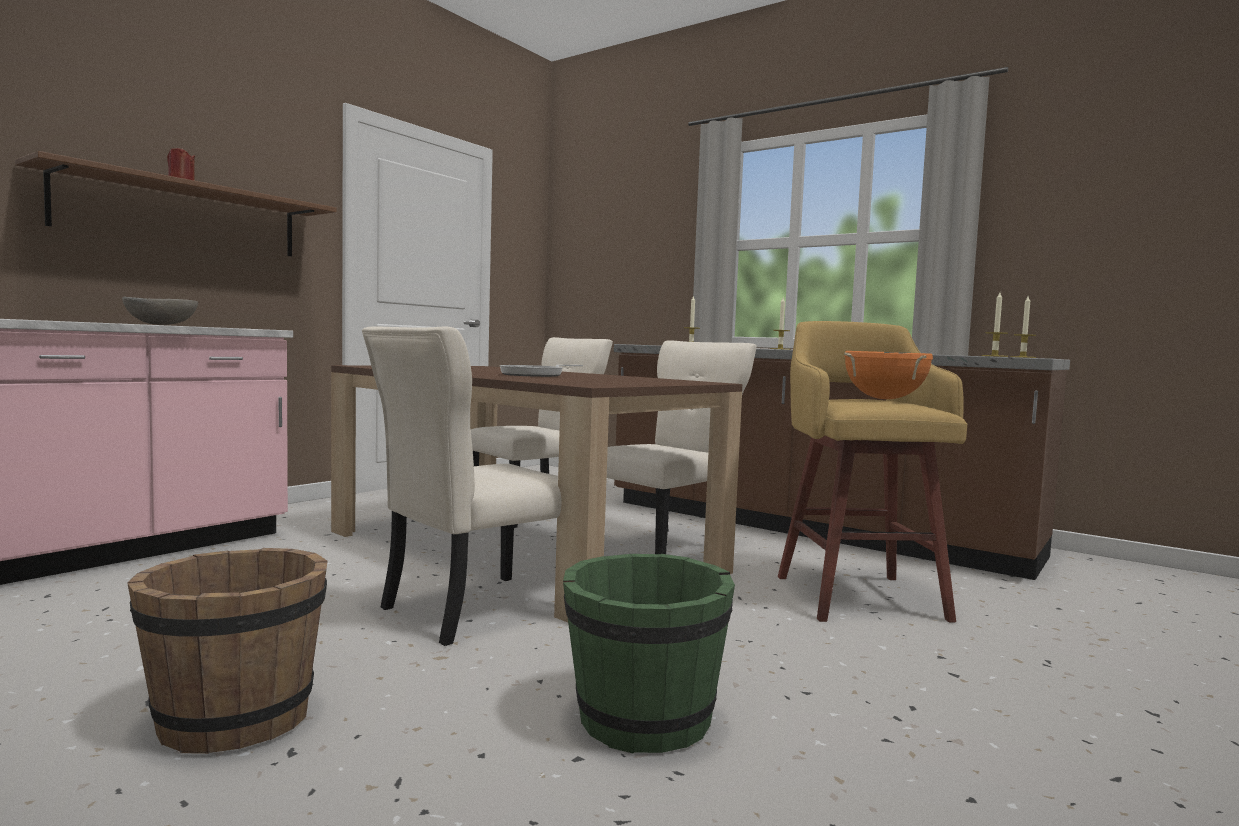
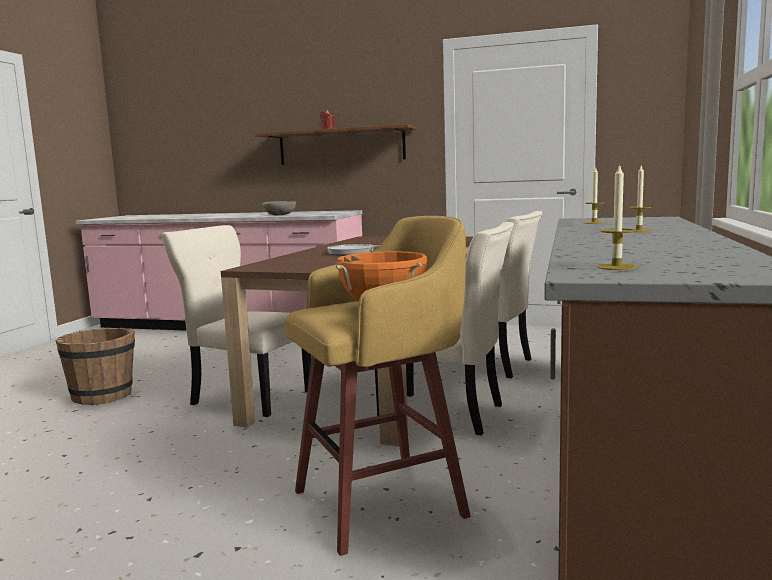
camera: 70 degrees right, 5 degrees up
(642, 721) = (104, 461): green bucket -> none
(1022, 357) = (714, 272): candle -> none

